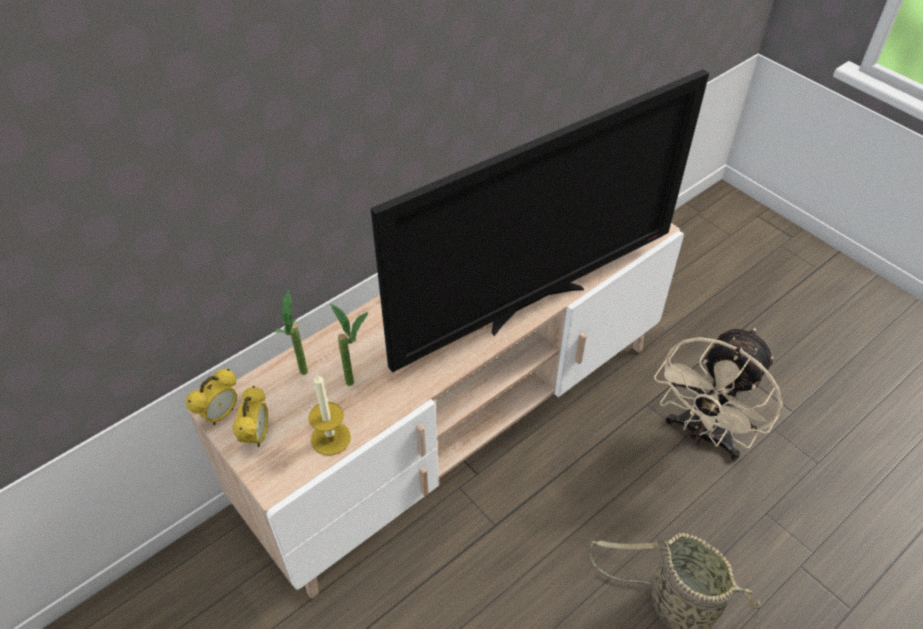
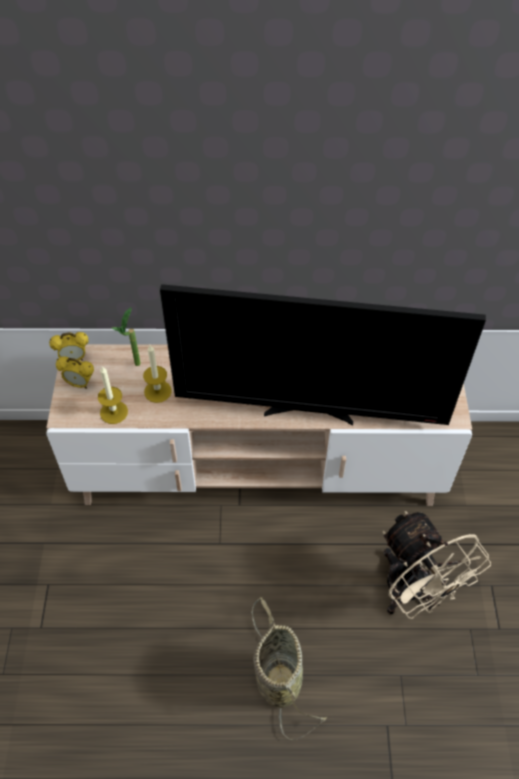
camera: 40 degrees right, 5 degrees up
(257, 436) = (80, 384): alarm clock -> alarm clock turned 60 degrees clockwise
(358, 384) = (157, 391): potted plant -> candle
(703, 435) = (413, 593): beige fan -> beige fan turned 105 degrees counterclockwise

